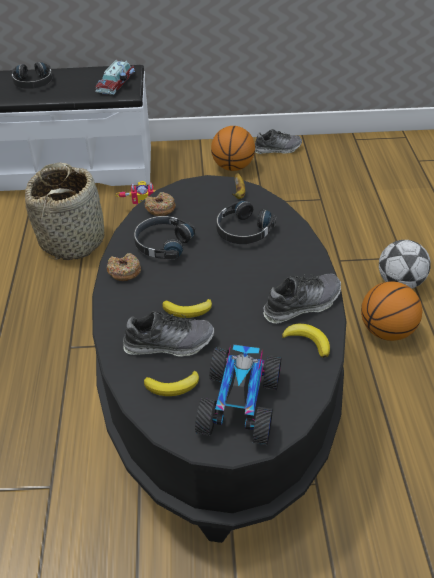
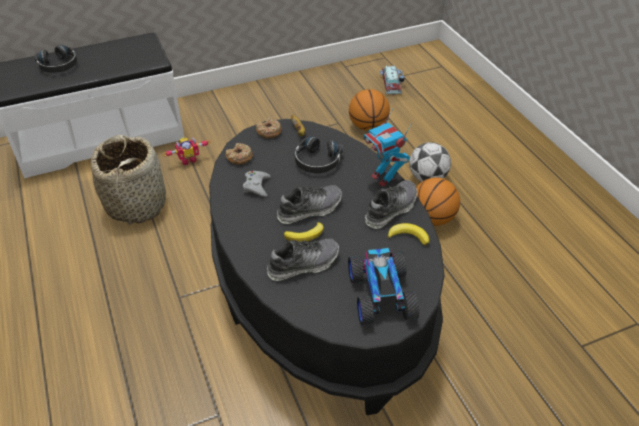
camera: 20 degrees left, 0 degrees up
(117, 82) = (140, 52): toy car -> toy car (392, 83)
(124, 271) = (236, 216): donut -> donut (269, 132)
(162, 243) = (256, 186): black headphones -> grey game controller
(173, 386) = (324, 296): banana -> none
(233, 167) = (252, 109): basketball -> basketball (368, 126)
(277, 149) = (283, 86): shoe -> shoe (310, 209)
(310, 266) = (383, 178): none -> toy robot

